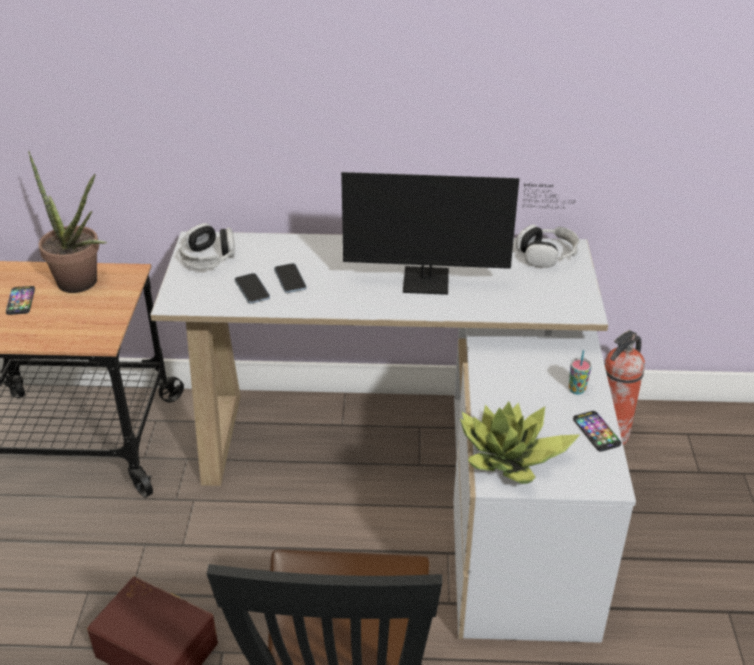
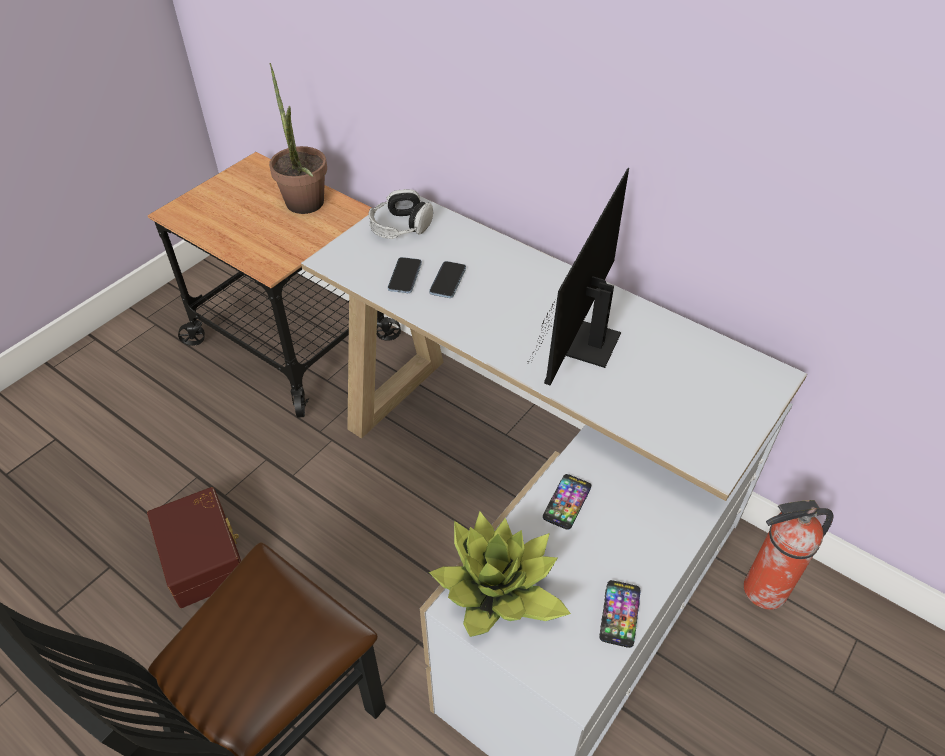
camera: 35 degrees right, 10 degrees up
(20, 301) = (249, 202): phone -> phone (567, 502)
(434, 282) = (582, 348): monitor -> monitor turned 75 degrees clockwise
(547, 255) = (738, 372): headphones -> none
(577, 390) = (646, 549): cup -> none

